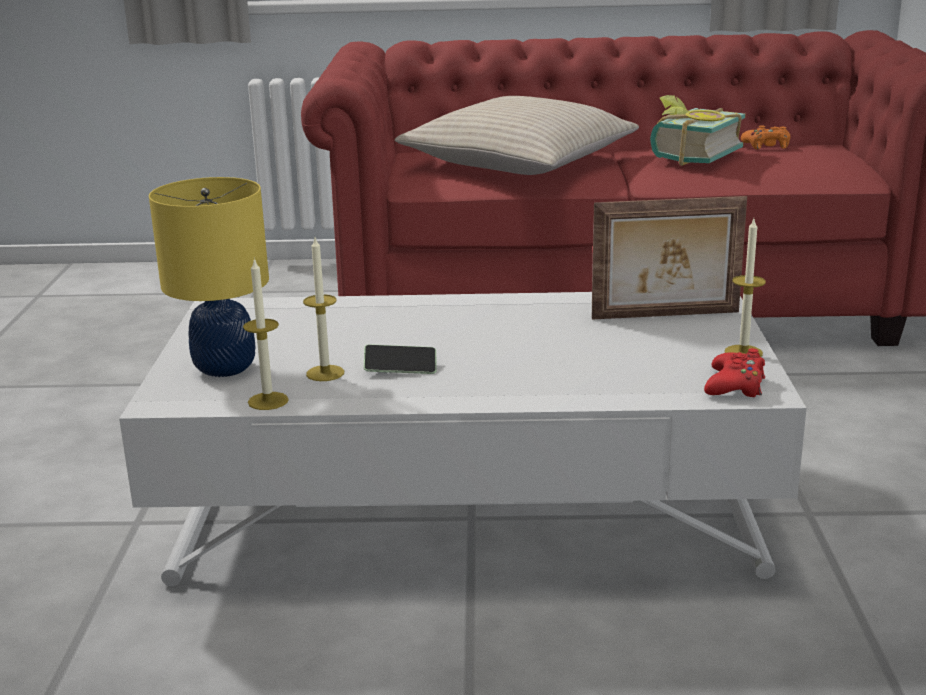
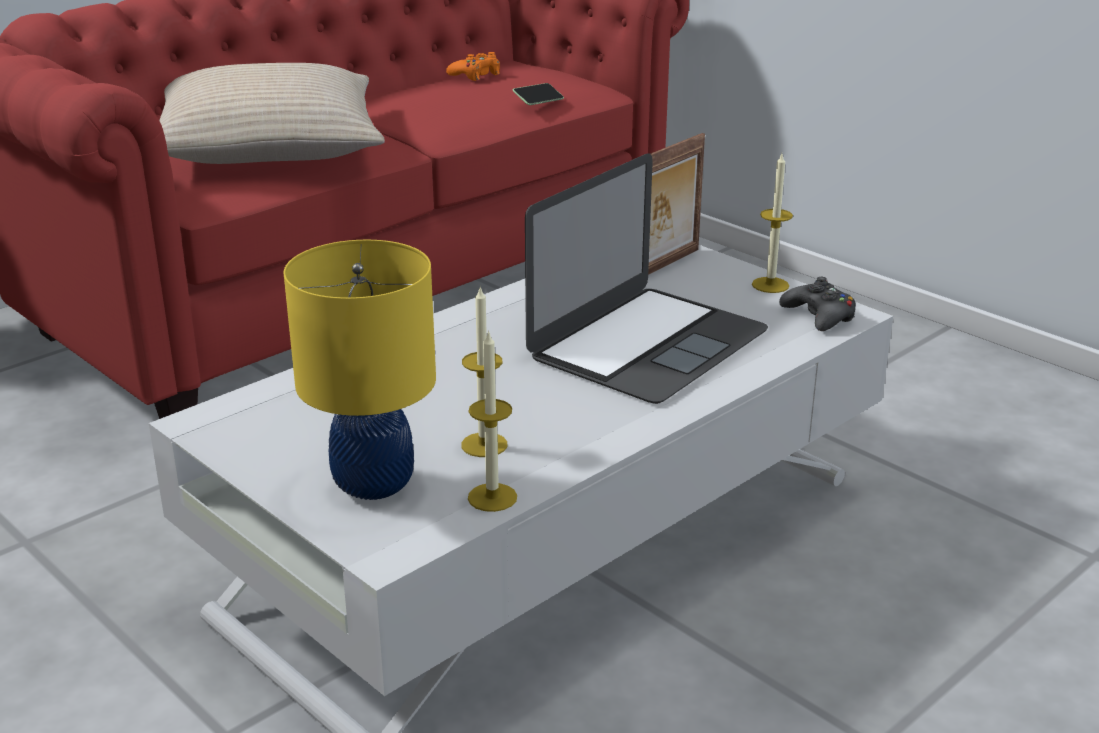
camera: 45 degrees left, 5 degrees up
(400, 369) = (544, 410): phone -> phone (538, 102)
(556, 357) = (648, 344): none -> laptop
(687, 155) = (429, 101): book -> none
(735, 385) = (819, 316): red game controller -> black game controller

